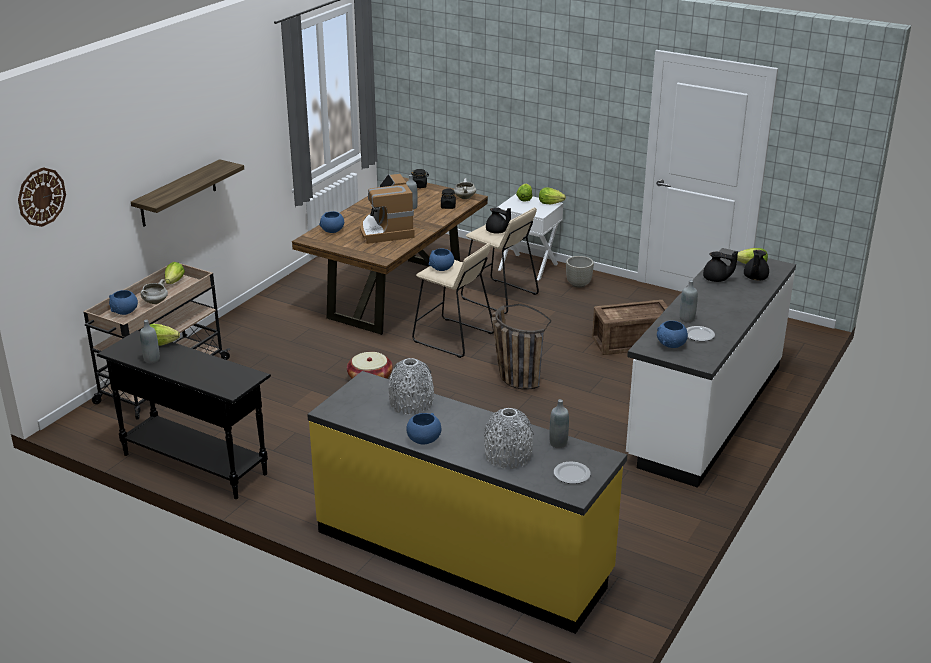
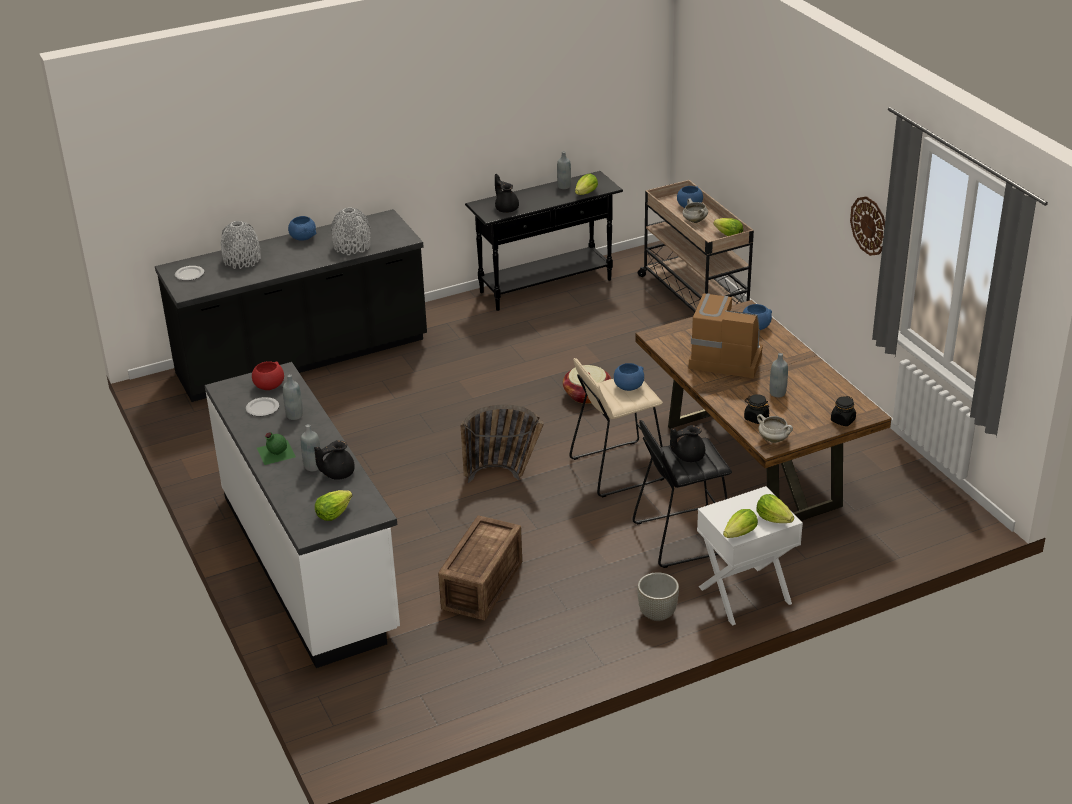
camera: 125 degrees right, 5 degrees up
(41, 197) = (696, 64): wall clock -> wall clock (869, 225)
(178, 193) = (785, 183): shelf -> none
(463, 553) = (303, 359): yellow counter -> black counter
(499, 297) = (682, 537): beige stool -> black stool
(558, 443) = (226, 282): grey bottle -> grey bottle (313, 466)
(671, 345) = (269, 386): blue bowl -> red bowl
(733, 308) = (275, 452): none -> green bottle
(755, 278) = (308, 500): black teapot -> black teapot (506, 208)

